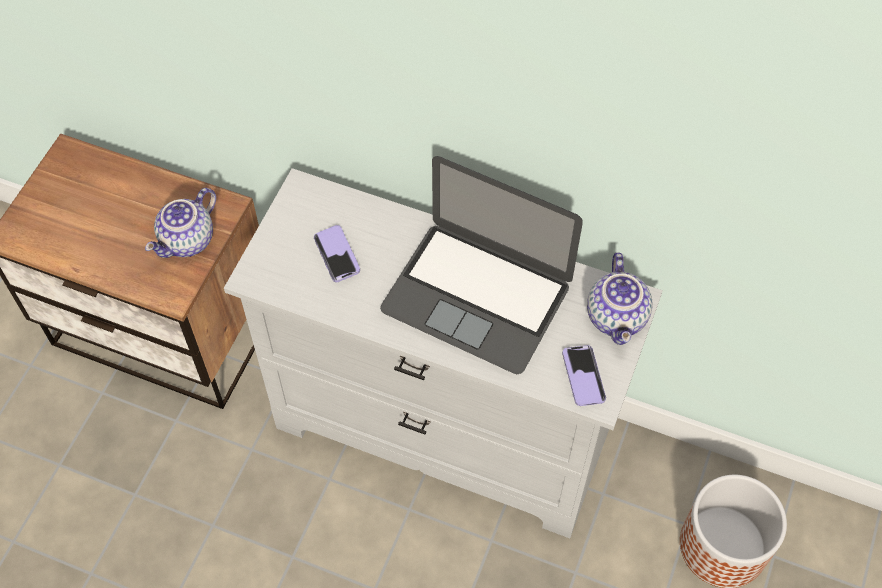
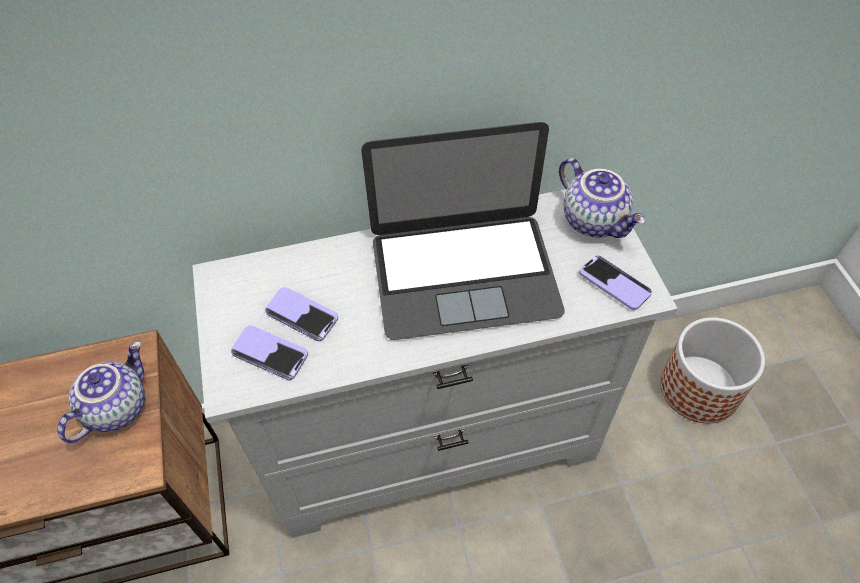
camera: 35 degrees left, 5 degrees down
(188, 241) = (116, 407): teapot -> teapot turned 150 degrees counterclockwise
(295, 270) = (270, 354): none -> phone

